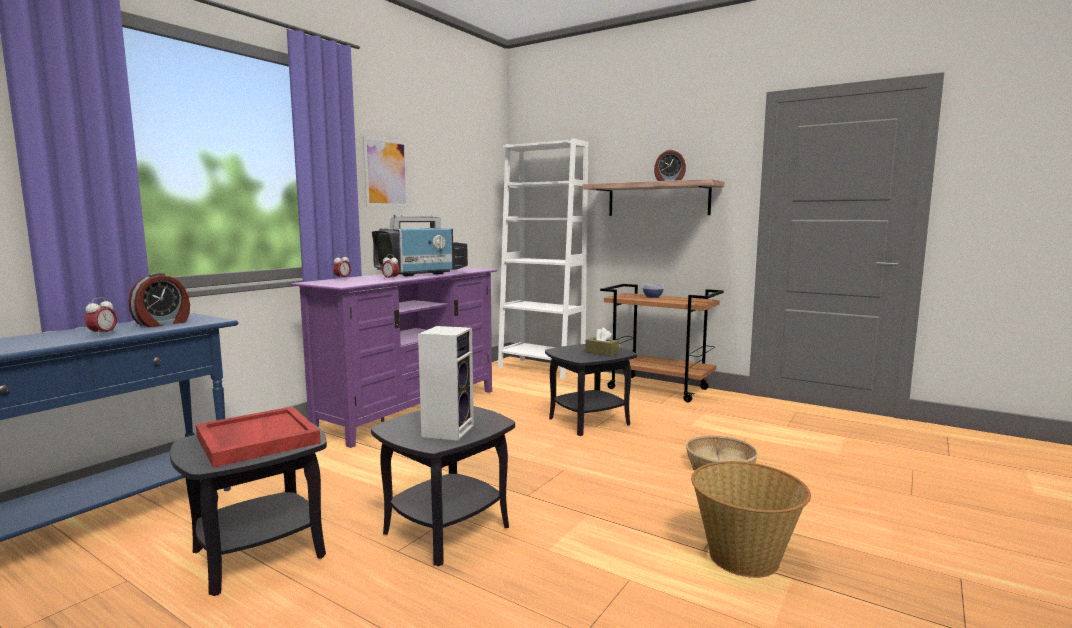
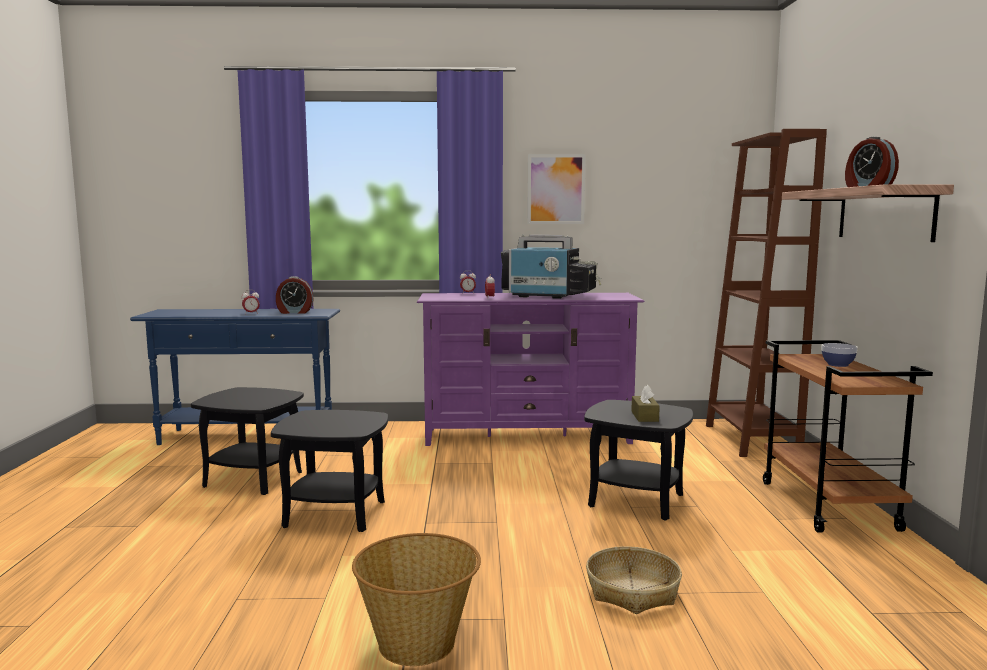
camera: 55 degrees right, 0 degrees up
(256, 439) = (251, 397): red tray -> none
(448, 430) = (320, 425): speaker -> none
(541, 368) = (751, 440): white bookcase -> brown bookcase

